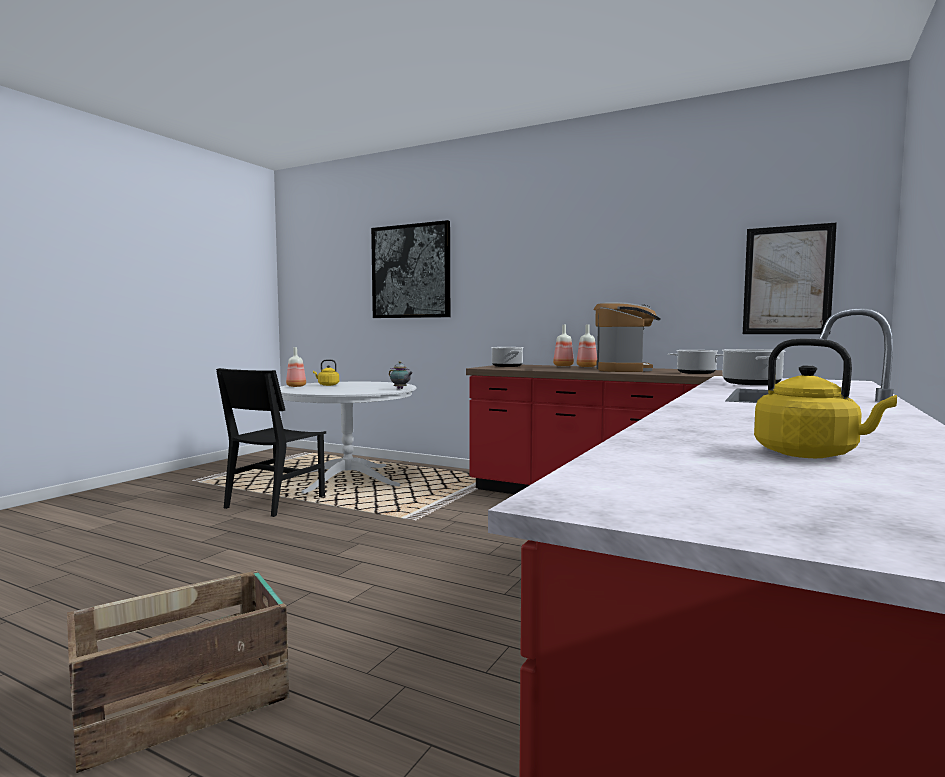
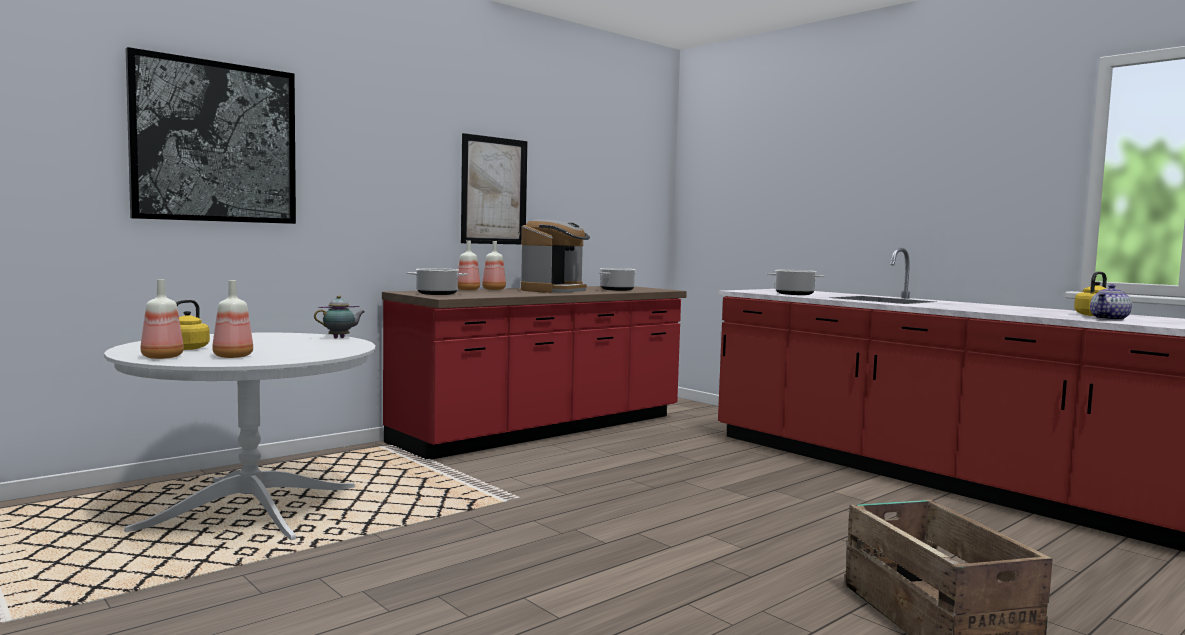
camera: 70 degrees left, 0 degrees up
(275, 502) = (312, 560): black chair -> none
(307, 389) = (232, 356): none -> bottle
(623, 370) = (554, 290): coffee machine -> coffee machine turned 90 degrees clockwise
(696, 456) = (1110, 319): none -> teapot
(787, 280) = (624, 206): picture -> picture (494, 191)

